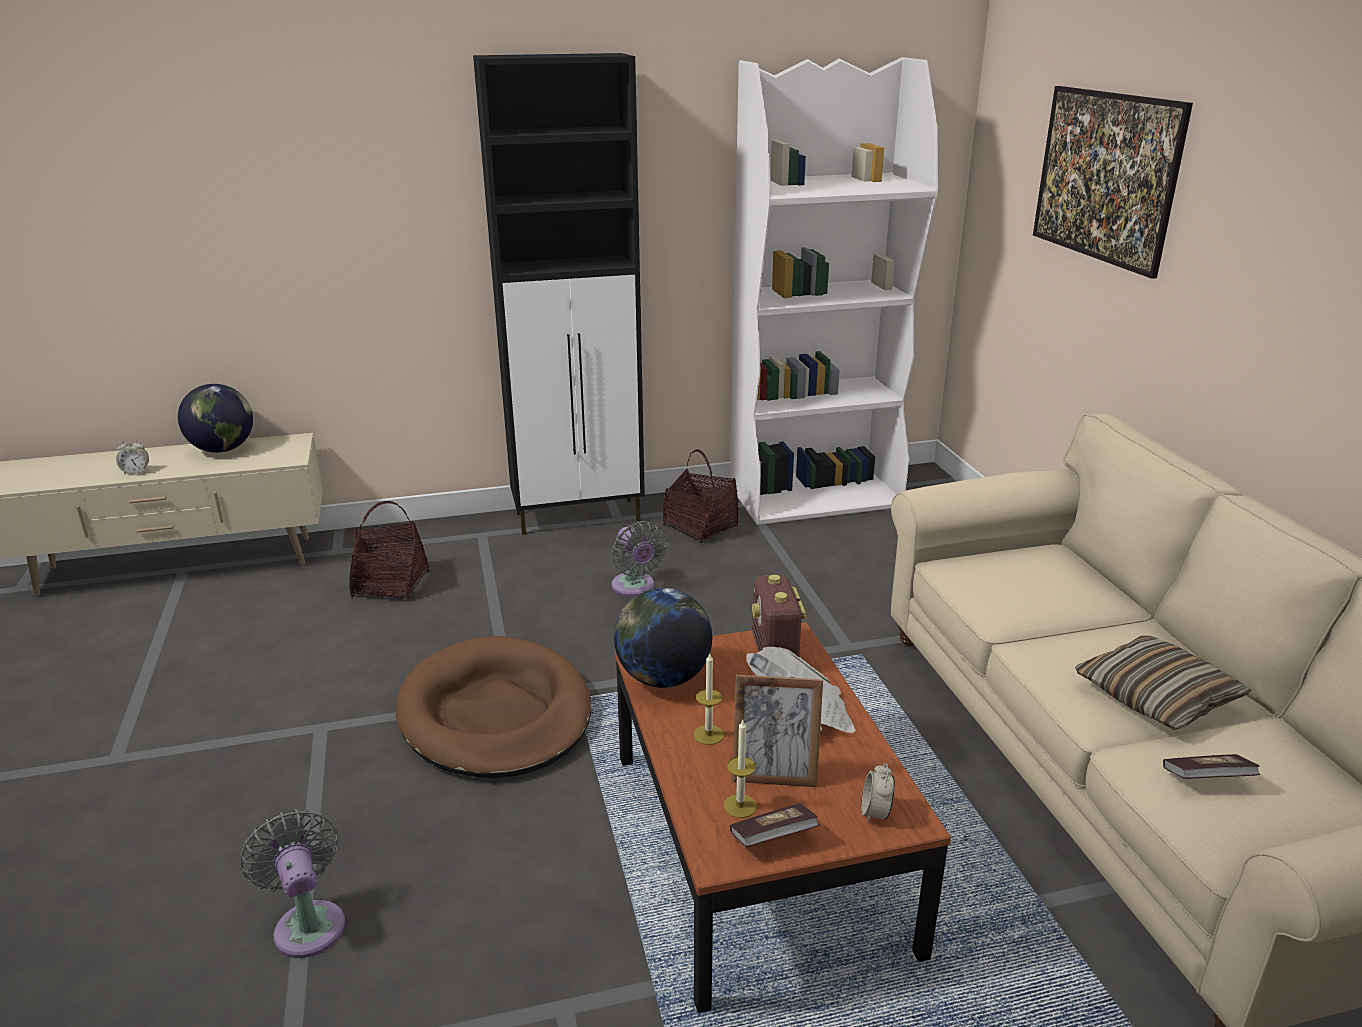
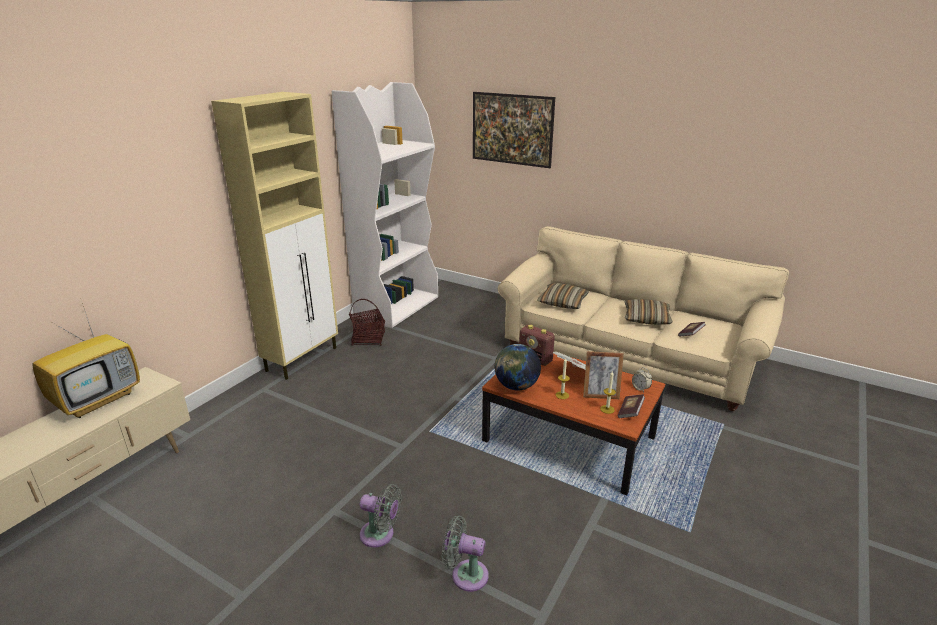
camera: 45 degrees left, 0 degrees up
(136, 472) = (57, 438): alarm clock -> none
(223, 449) = (99, 399): globe -> television
(391, 584) = (254, 434): basket -> none
(495, 714) = (406, 456): brown dog bed -> none
(580, 516) = (303, 359): black cabinet -> beige cabinet
(635, 587) = (381, 376): grey fan -> grey fan (380, 535)
(774, 776) = (600, 395): picture frame -> picture frame turned 45 degrees clockwise
(1008, 584) = (563, 302): none -> pillow

